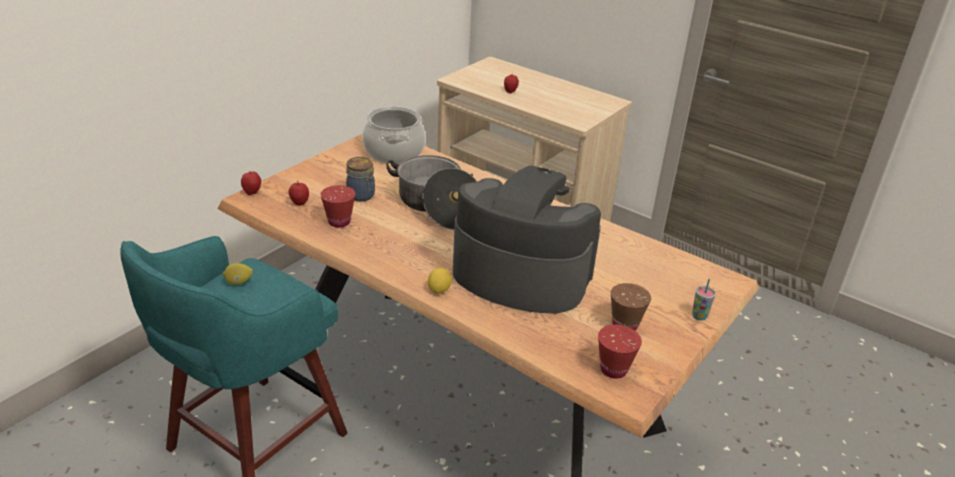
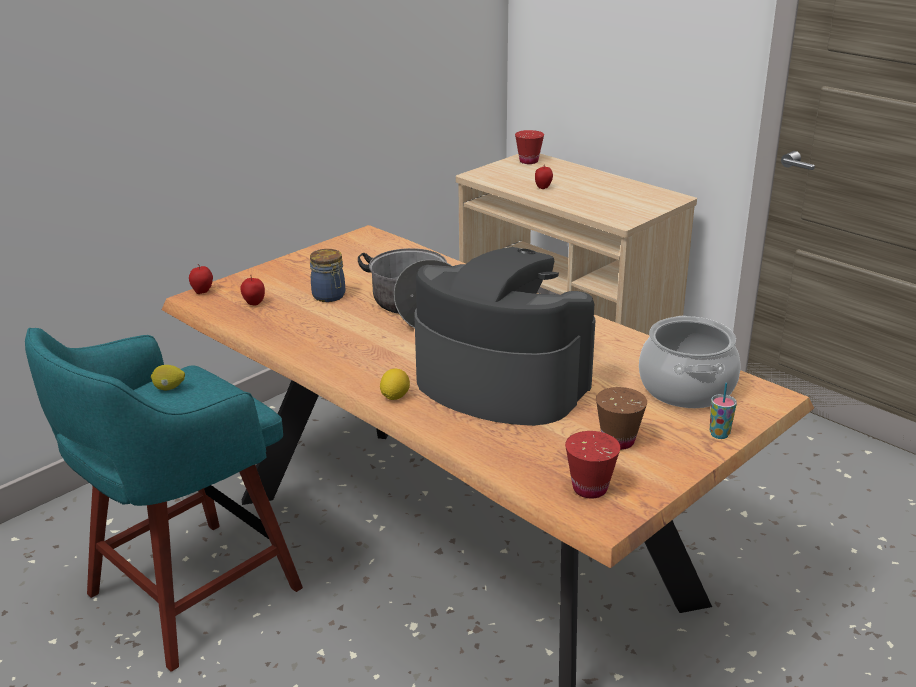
camera: 10 degrees right, 5 degrees down
(339, 222) = (295, 323): red cup -> red cup (528, 161)
(393, 152) = (381, 251): cooking pot -> cooking pot (685, 388)

